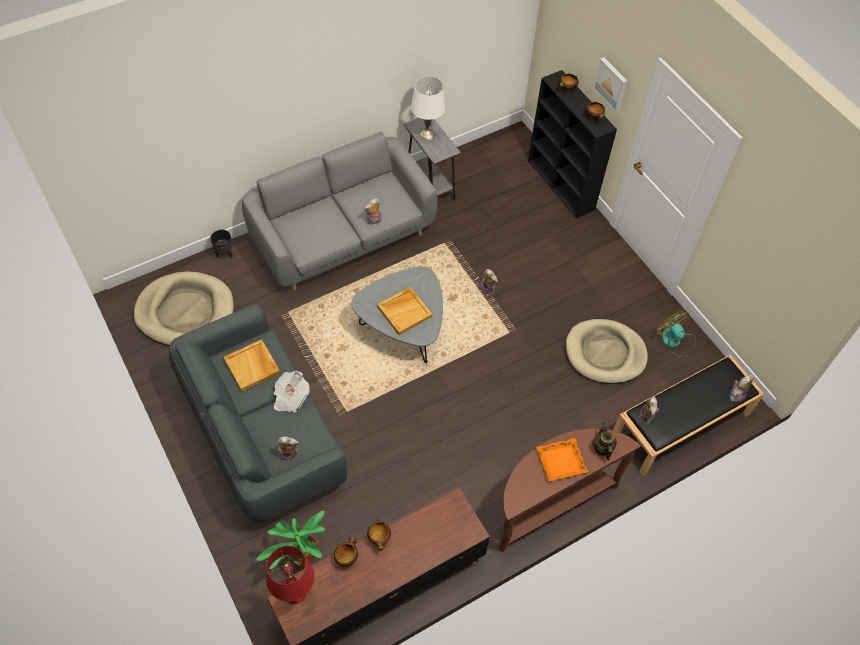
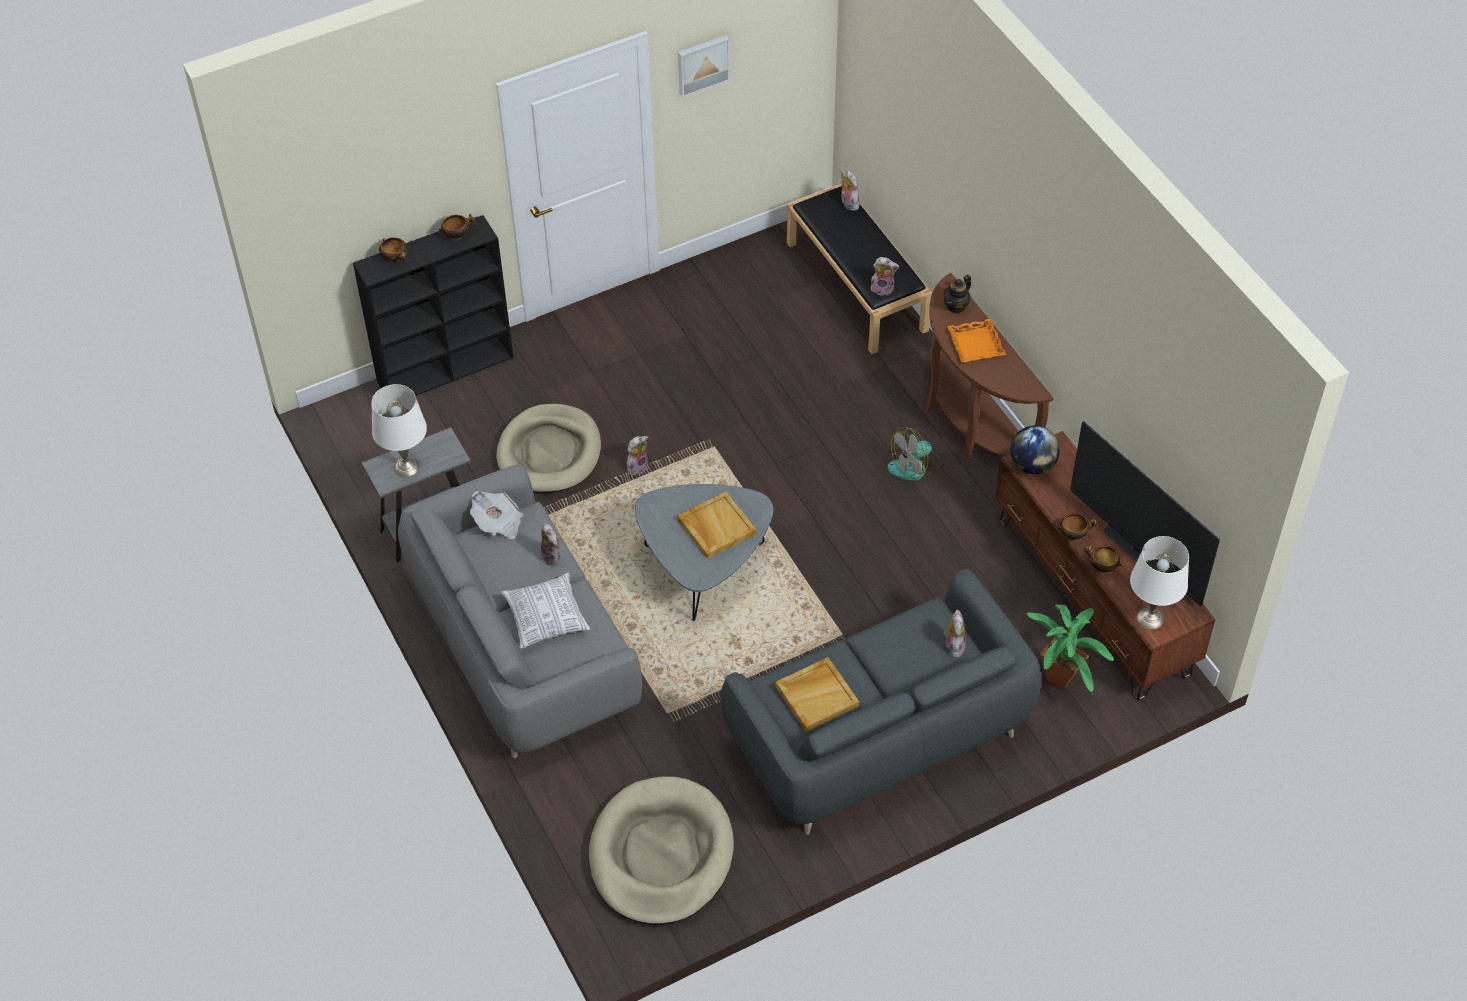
camera: 85 degrees left, 5 degrees down
(225, 254) = (545, 808): black planter -> none
(290, 397) = (866, 649): newspaper -> newspaper (498, 522)
(295, 593) = (1150, 617): red table lamp -> white table lamp
(325, 219) = (546, 618): none -> pillow
(363, 586) = (1135, 551): none -> television
(451, 510) = (1032, 465): none -> globe
(602, 448) = (956, 306): teapot -> teapot turned 45 degrees counterclockwise
(605, 353) = (751, 348): beige dog bed -> beige dog bed (549, 452)
(611, 83) = (441, 185): picture -> picture (702, 64)
(675, 341) = (733, 276): fan -> fan (915, 466)

